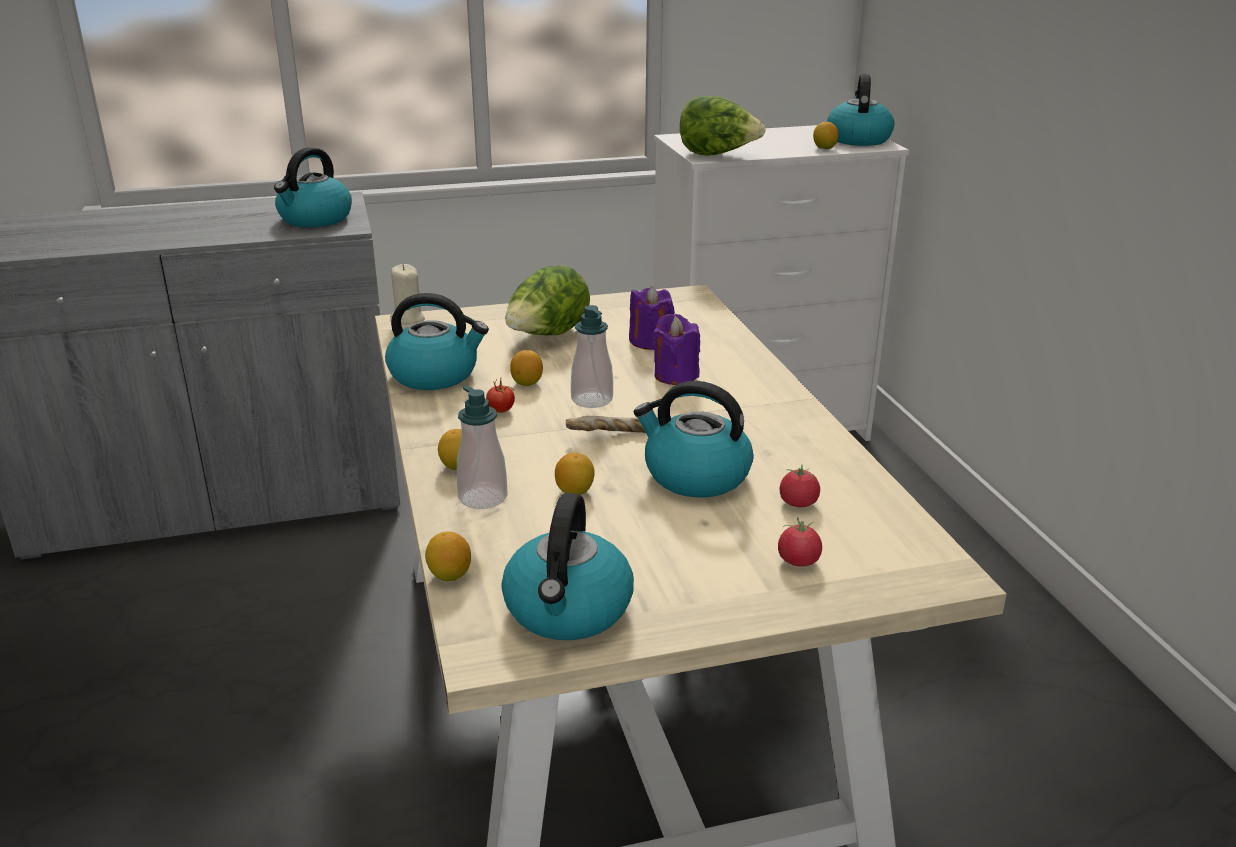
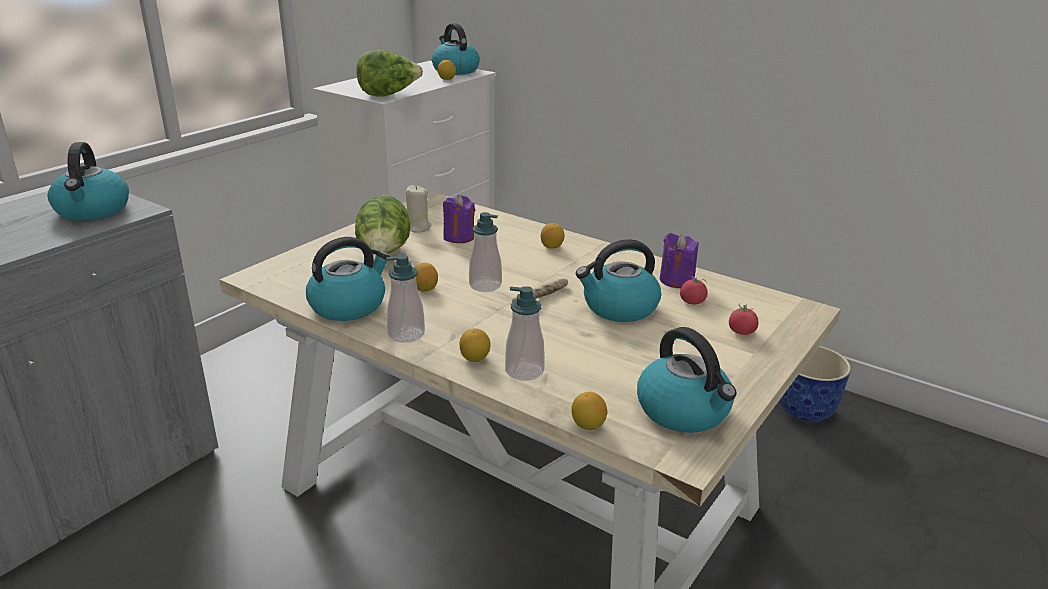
camera: 40 degrees left, 0 degrees up
(407, 319) = (254, 273): beige candle -> beige candle (417, 228)
(438, 420) = (406, 334): none -> soap dispenser
(501, 410) = (439, 313): tomato -> none
(575, 491) = (571, 344): lemon -> lemon (552, 247)
(675, 375) = (510, 253): purple candle -> purple candle (676, 280)
(1139, 788) = (805, 411): none -> planter

